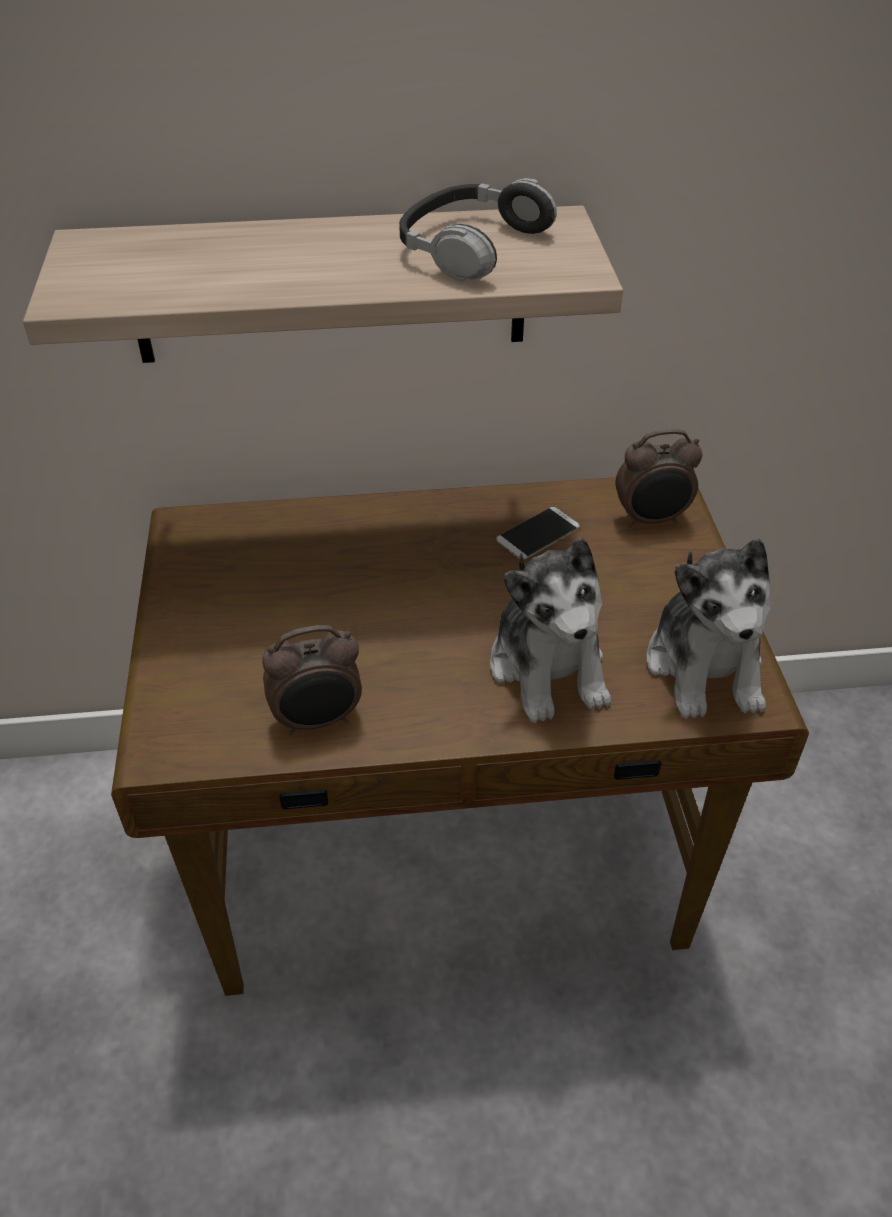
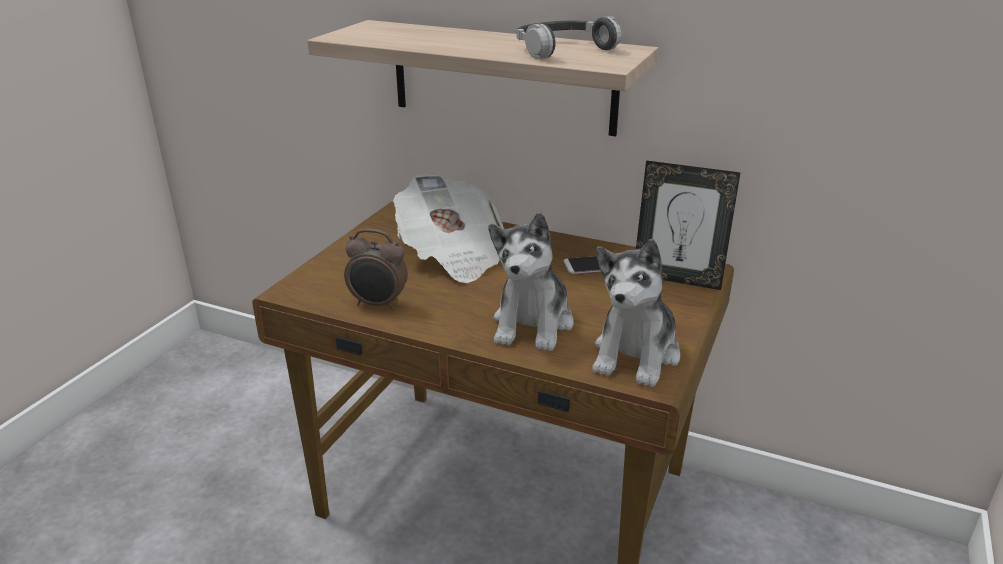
camera: 30 degrees right, 15 degrees down
(342, 584) = (453, 255): none -> newspaper
(651, 520) = (677, 279): alarm clock -> picture frame

